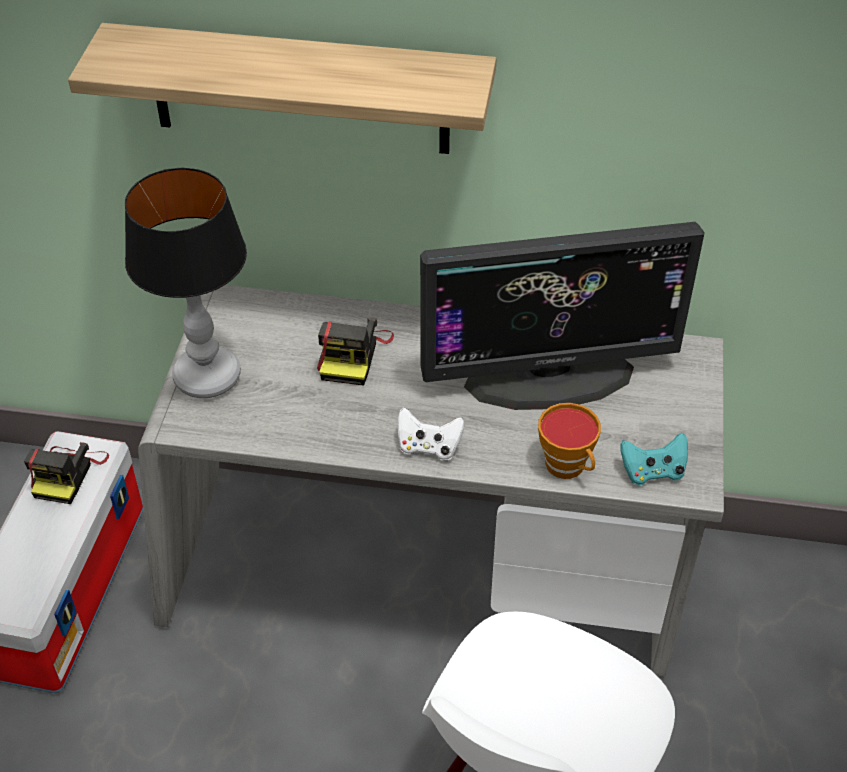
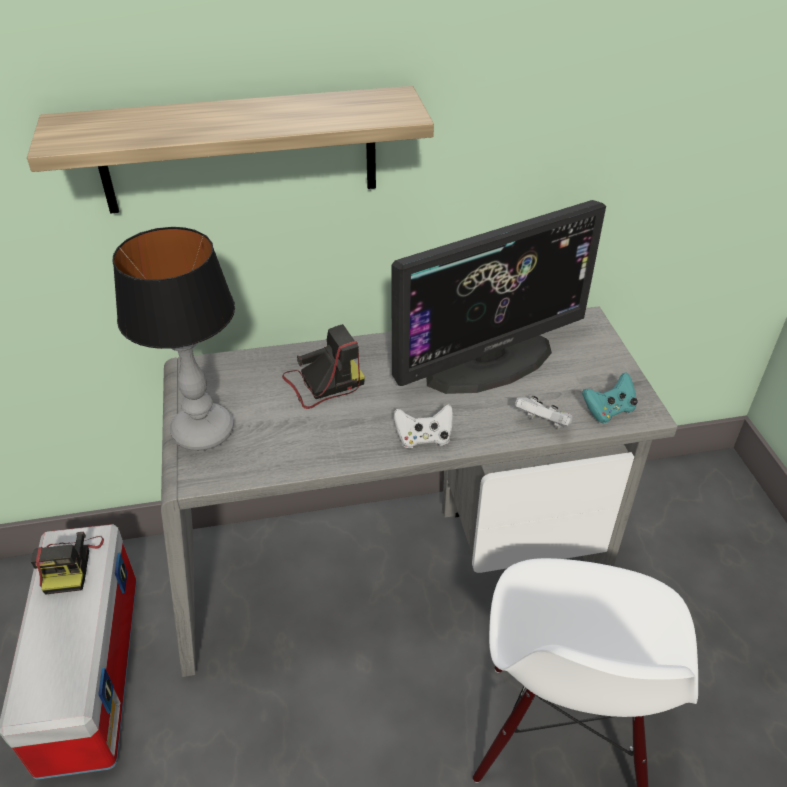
camera: 20 degrees left, 5 degrees down
(352, 354) = (323, 383): camera -> camera turned 105 degrees counterclockwise
(568, 467) = (543, 424): cup -> white game controller

